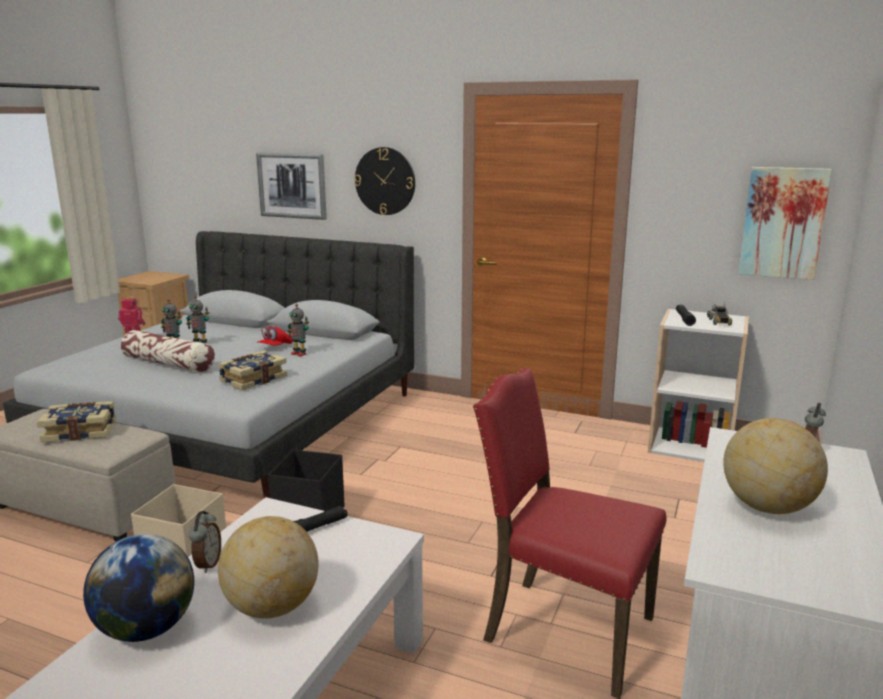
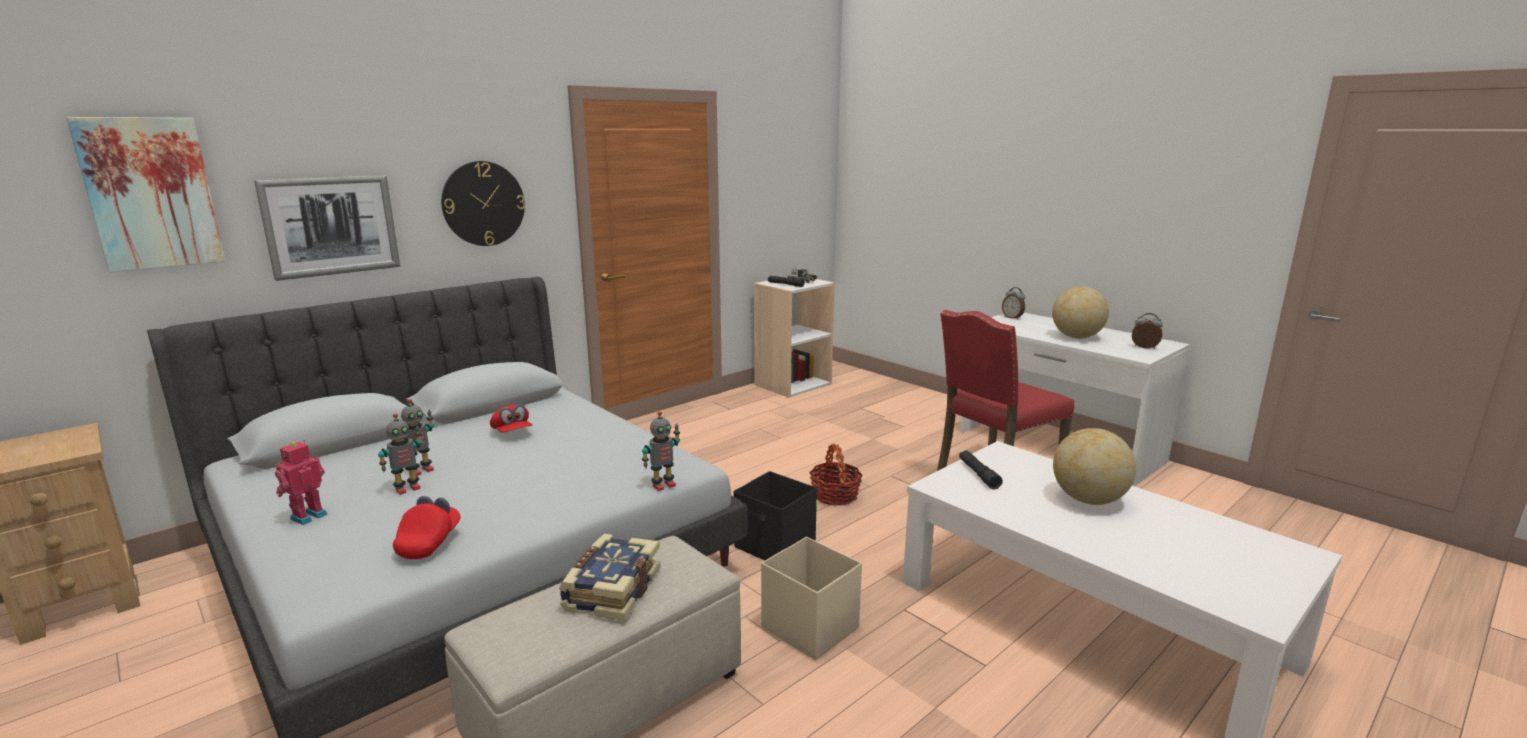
camera: 65 degrees left, 0 degrees up
(103, 369) = (429, 542): none -> red cap
(146, 629) = (1115, 549): globe -> none
(169, 364) = (475, 496): pillow -> none
(207, 564) = (1021, 519): alarm clock -> alarm clock (1144, 348)
(252, 379) = (616, 454): book -> none
(299, 354) = (559, 424): toy robot -> toy robot (663, 485)
(428, 527) = (834, 495): none -> basket
(783, 223) = (806, 201): picture -> picture (150, 193)

